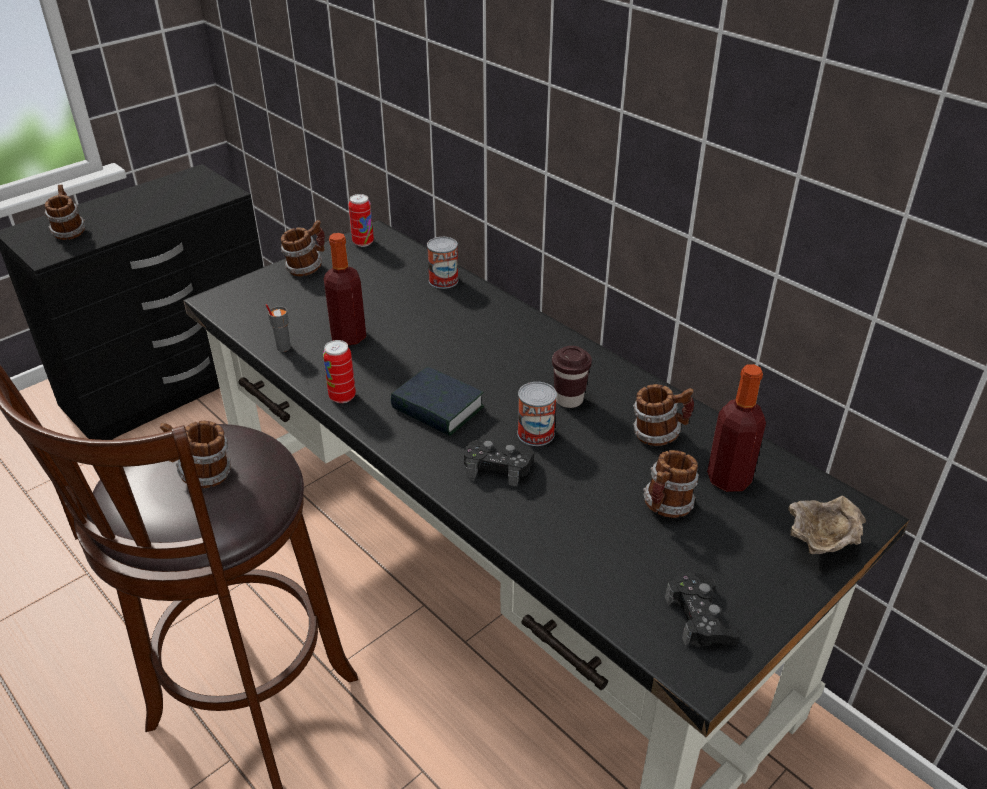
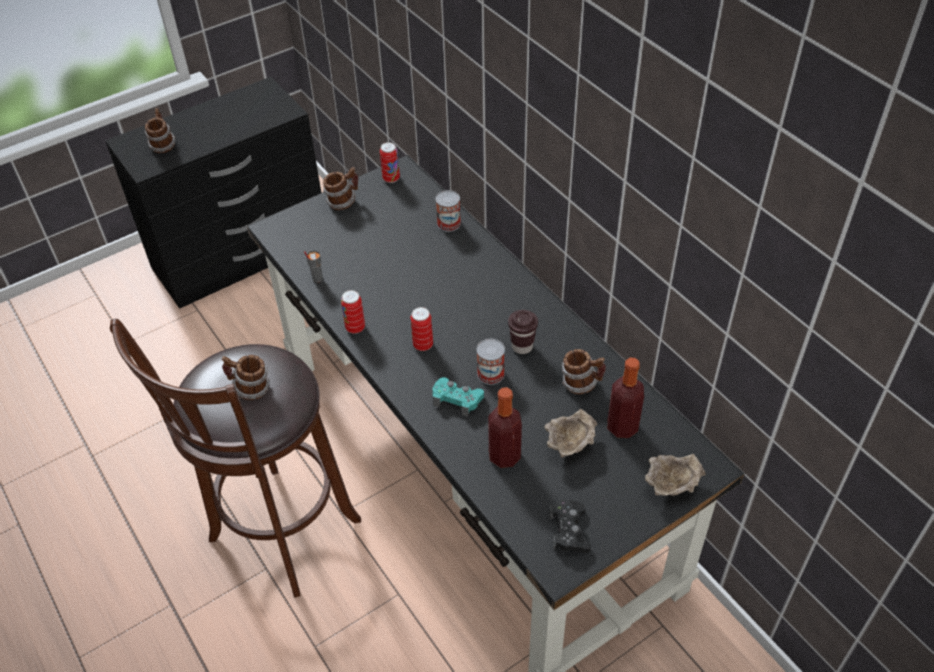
camera: 10 degrees right, 10 degrees up
(348, 337) = (367, 273): bottle -> bottle (504, 456)
(437, 408) = (423, 345): book -> can
(497, 467) = (457, 399): black game controller -> turquoise game controller
(666, 507) = (570, 445): mug -> beige bowl

